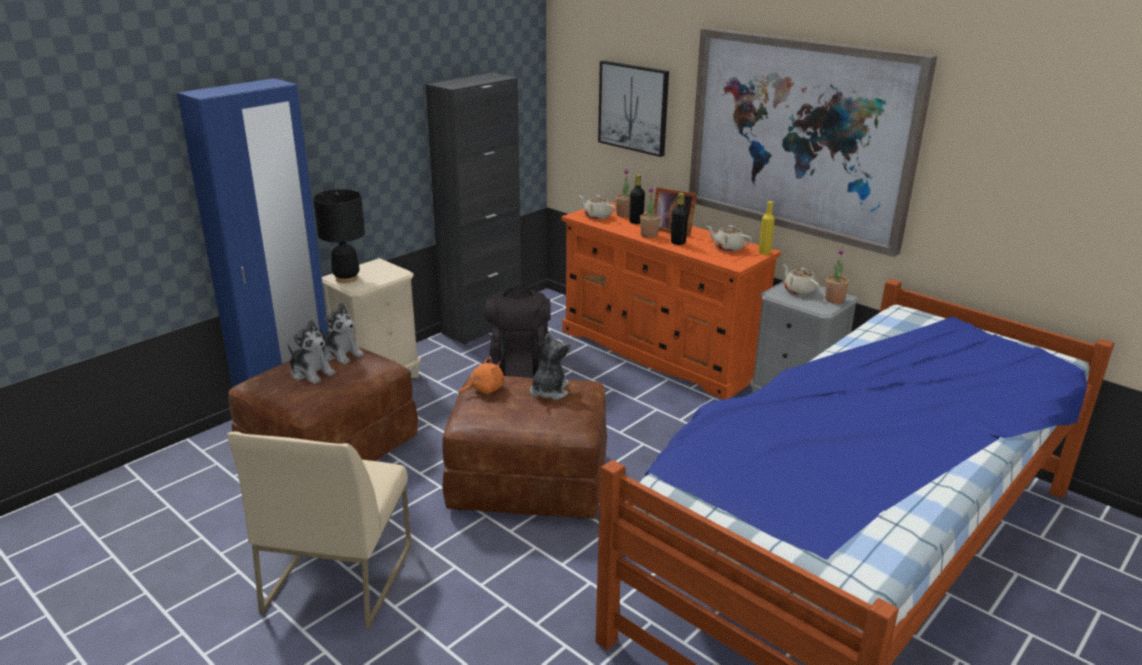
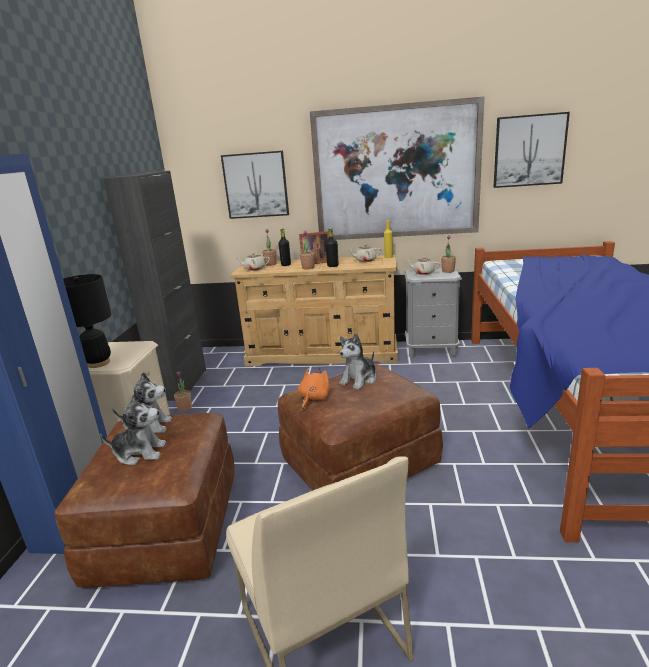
camera: 35 degrees left, 5 degrees down
(456, 353) = (185, 408): none -> potted plant
(519, 364) = (243, 396): black backpack -> none
(549, 391) = (359, 379): plush toy -> plush toy turned 120 degrees counterclockwise
(660, 352) = (323, 354): orange dresser -> beige dresser
(998, 155) = (529, 150): none -> picture

